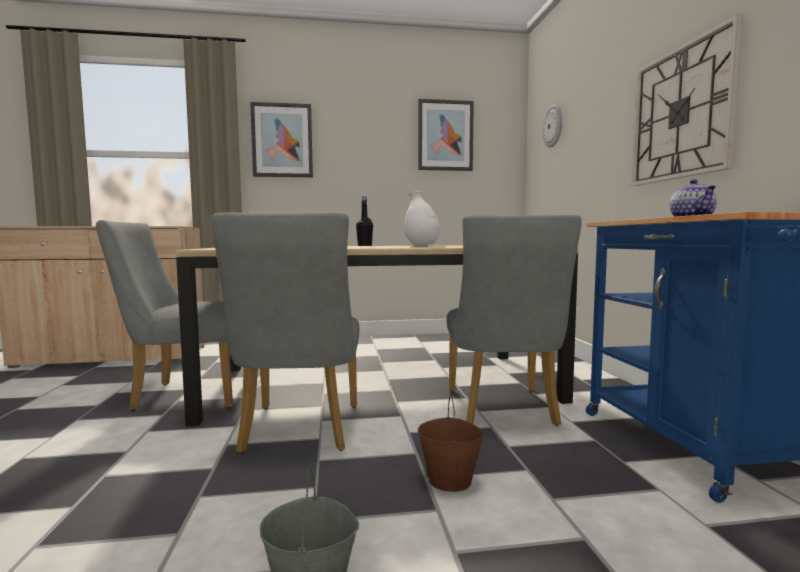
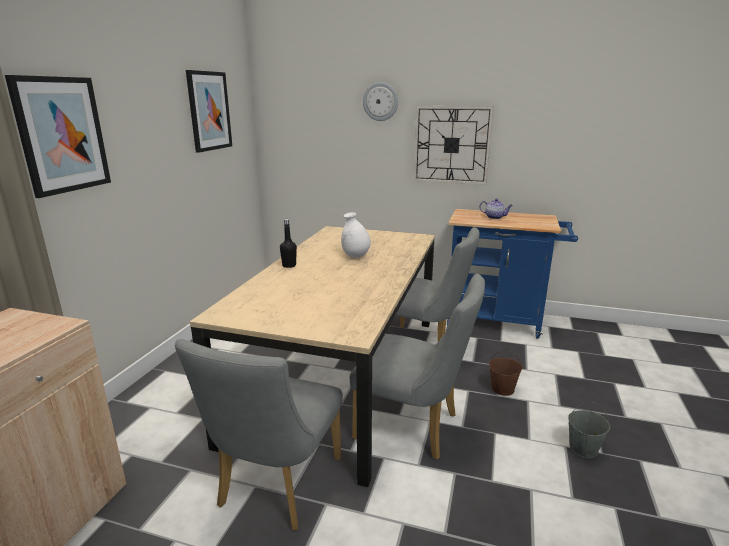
camera: 65 degrees left, 15 degrees up
(553, 126) = (306, 111): wall clock -> wall clock (380, 101)

